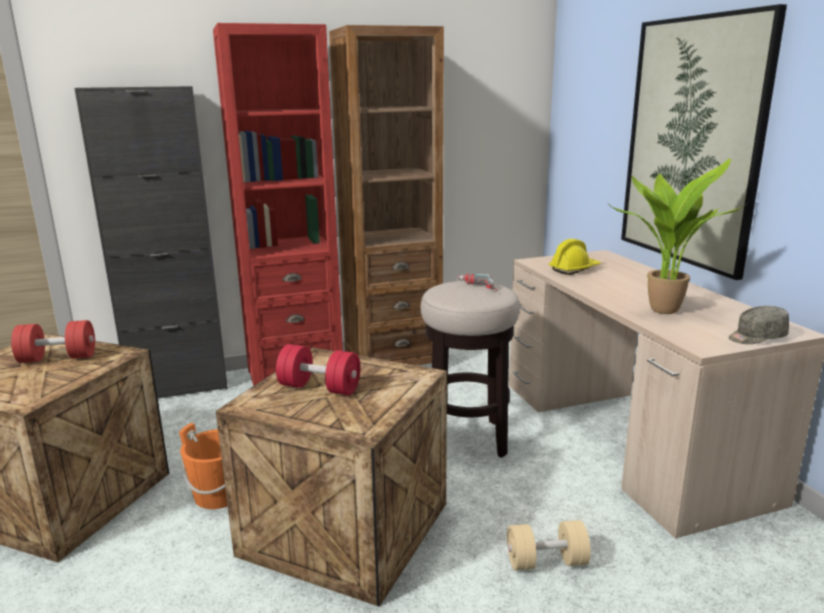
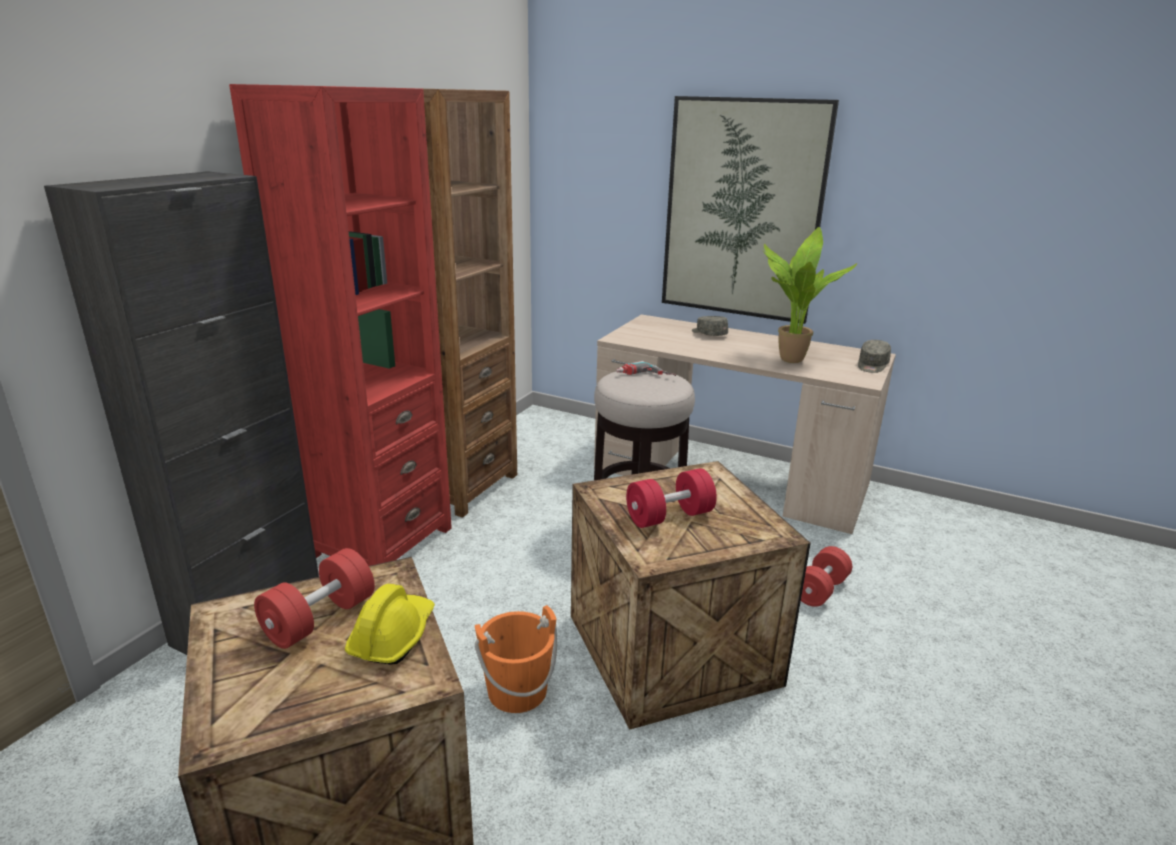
camera: 45 degrees left, 5 degrees up
(546, 562) = (820, 590): beige dumbbell -> red dumbbell
(574, 269) = (663, 339): yellow hard hat -> yellow hard hat (393, 636)
(631, 274) = (708, 334): none -> grey cap

